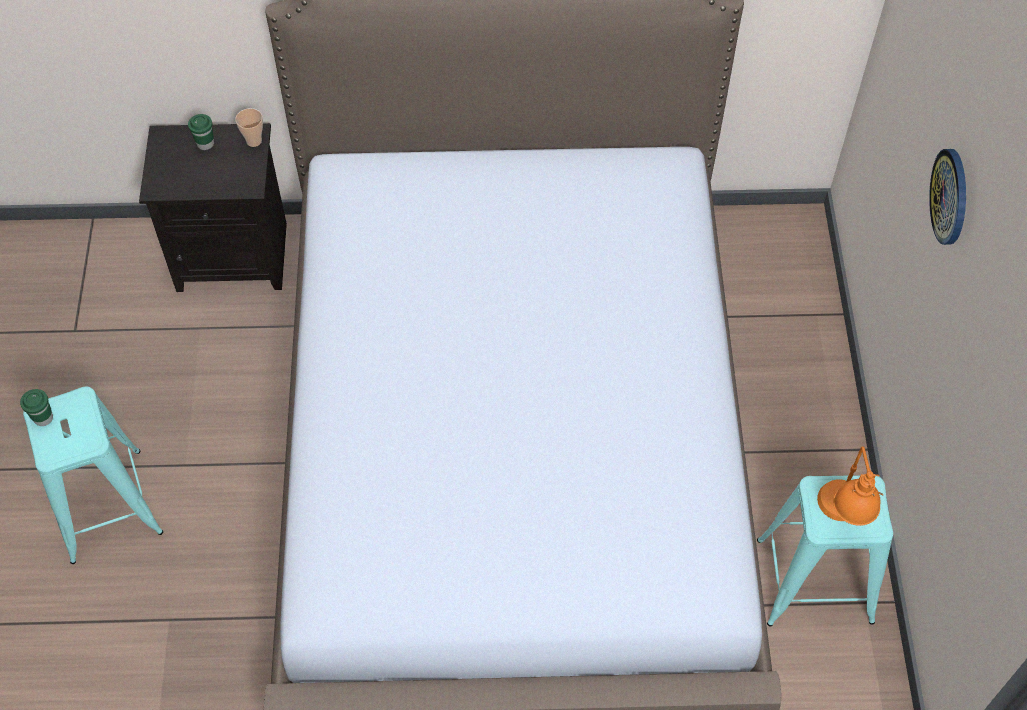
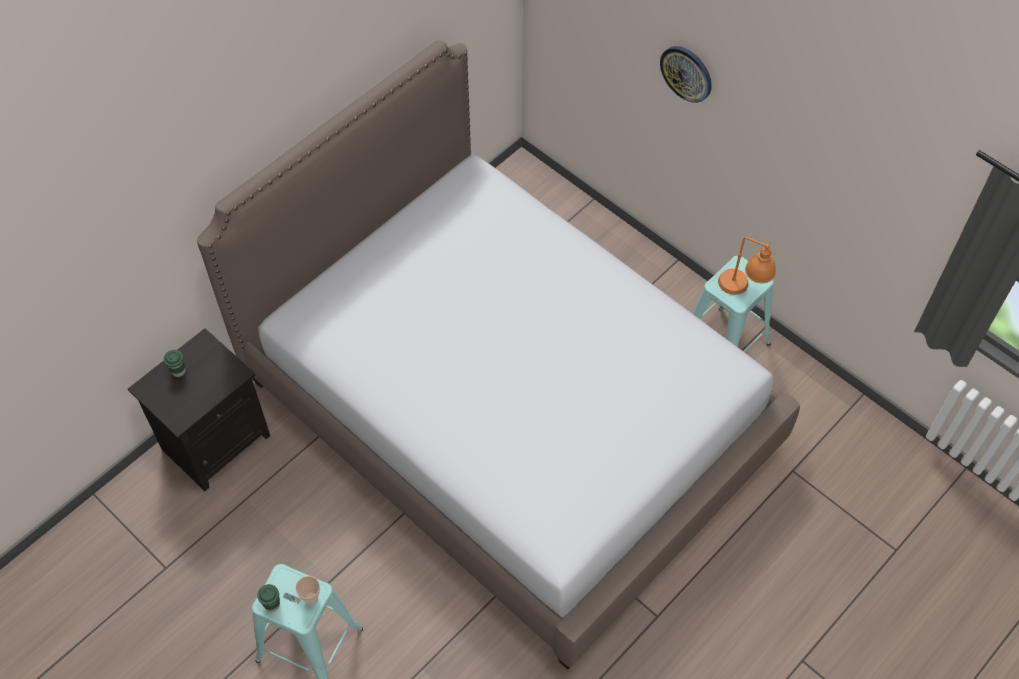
camera: 45 degrees left, 0 degrees up
(254, 141) = (207, 346): cup -> cup (311, 598)

